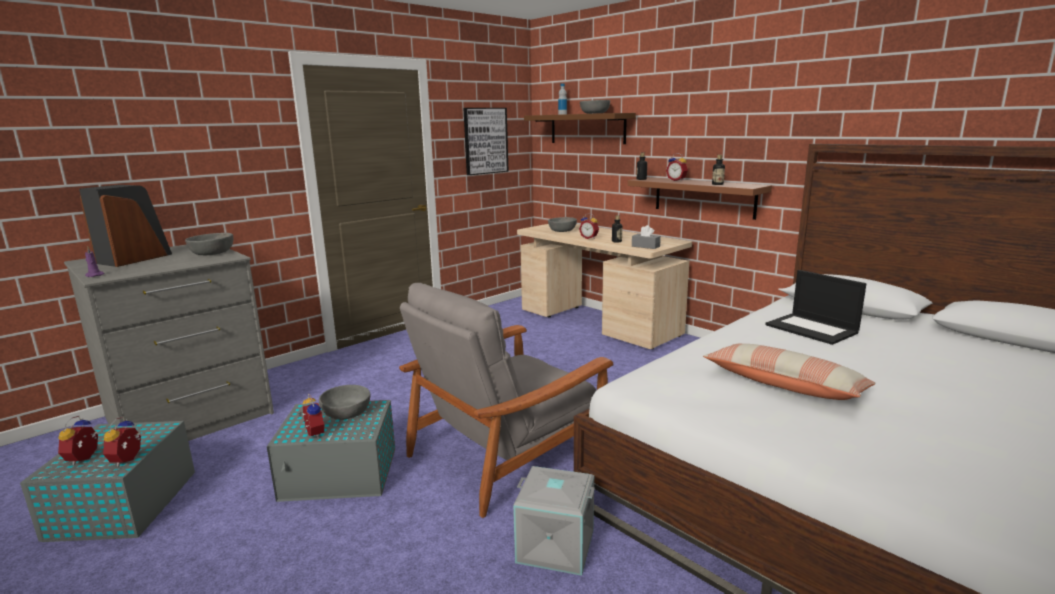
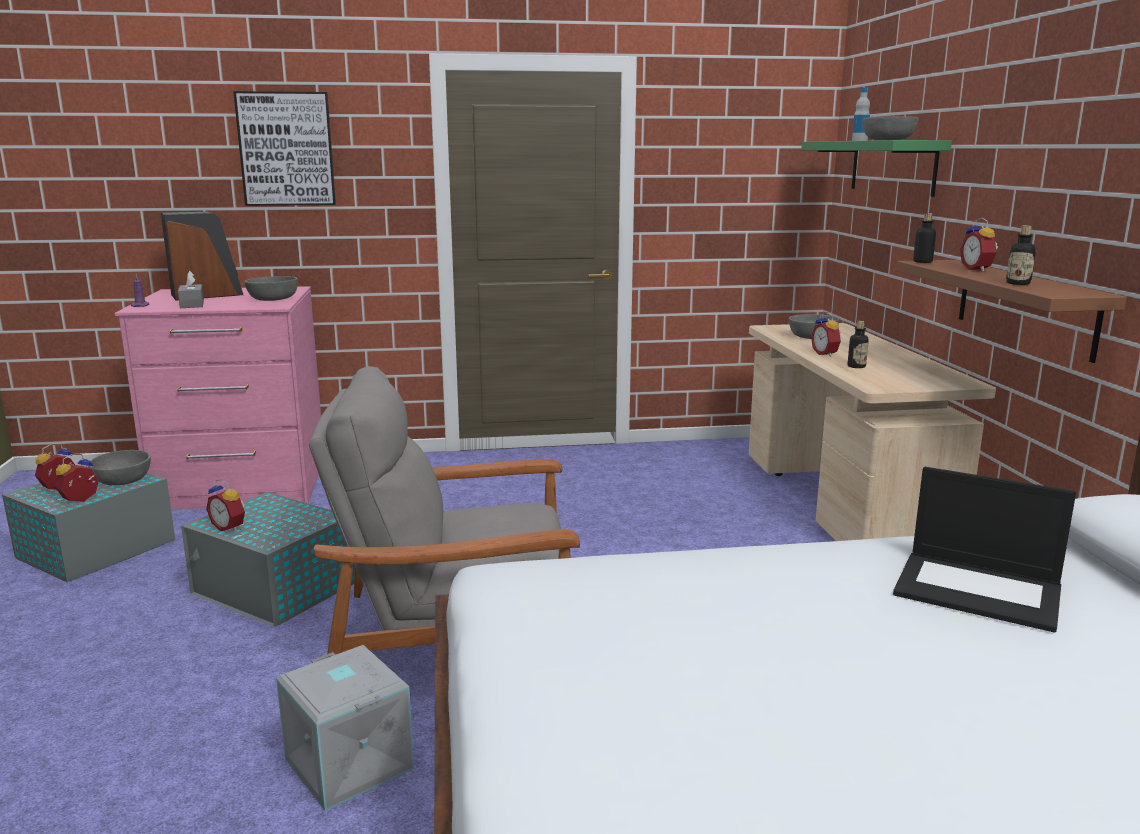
camera: 35 degrees right, 0 degrees up
(190, 417) = (242, 484): grey dresser -> pink dresser
(312, 434) = (230, 527): alarm clock -> alarm clock turned 120 degrees clockwise
(347, 413) = (291, 516): grey bowl -> grey bowl (122, 480)
(485, 141) = (734, 180): picture -> picture (286, 149)
(587, 128) = (892, 166): brown shelf -> green shelf
(645, 246) = (885, 382): grey tissue box -> grey tissue box (192, 304)
(784, 385) = (706, 652): pillow -> none
(812, 329) = (979, 590): laptop -> laptop turned 60 degrees counterclockwise

